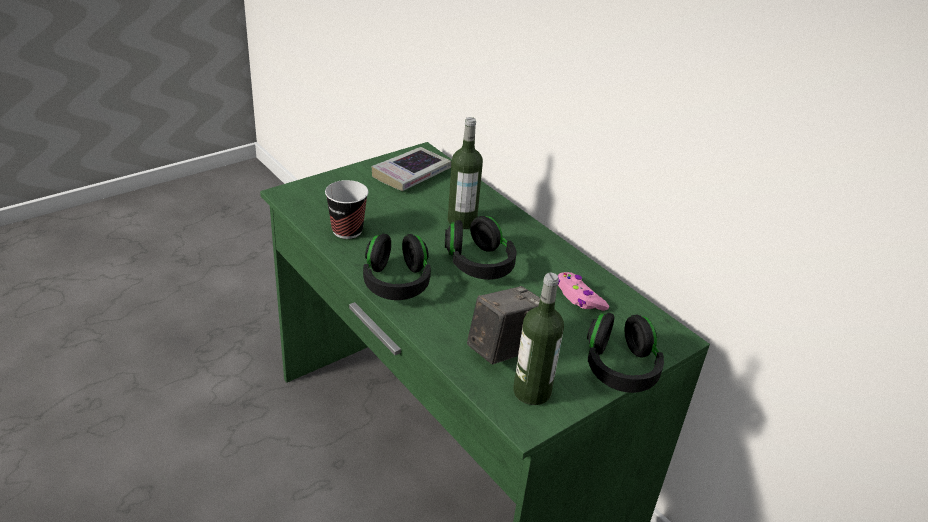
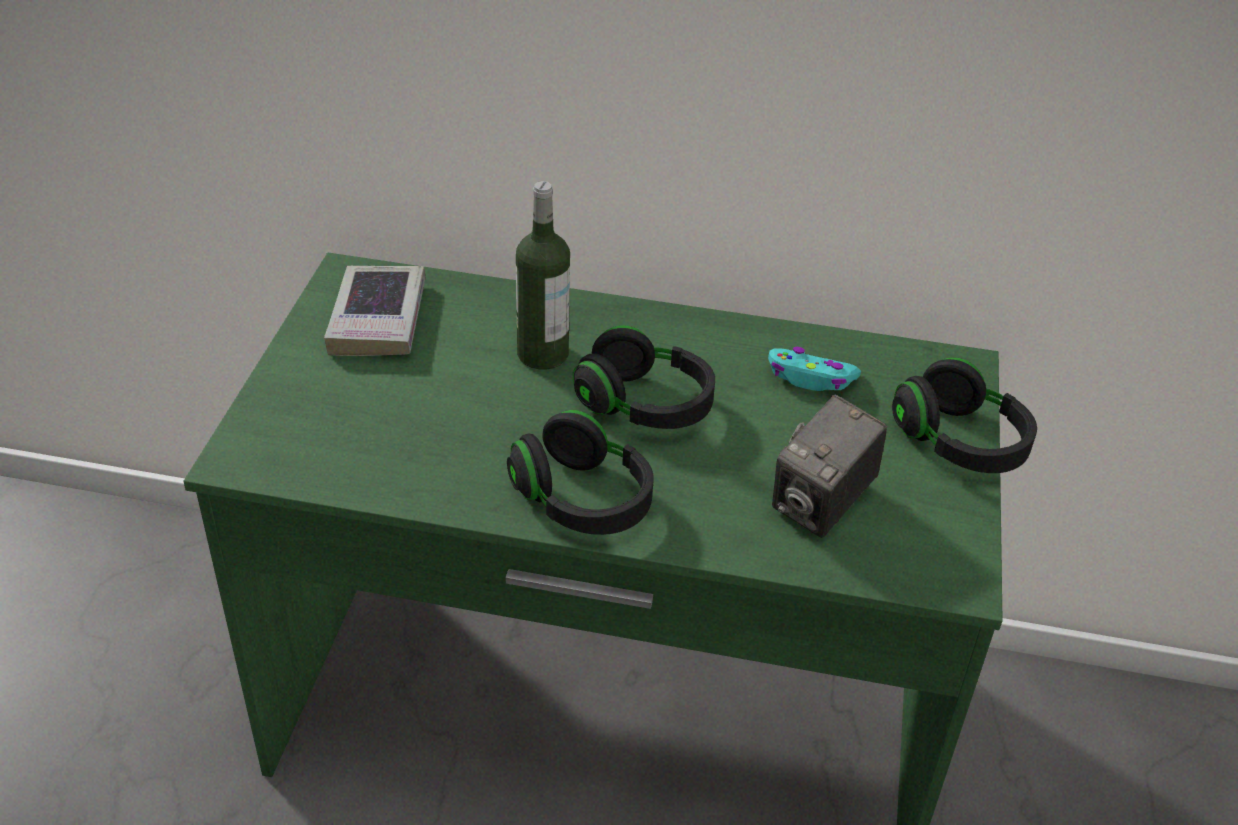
camera: 40 degrees left, 5 degrees up
(347, 230) = (410, 464): cup -> none
(503, 349) = (821, 505): camera -> camera turned 150 degrees counterclockwise
(532, 392) = (917, 538): bottle -> none
(579, 297) = (810, 378): pink game controller -> turquoise game controller

